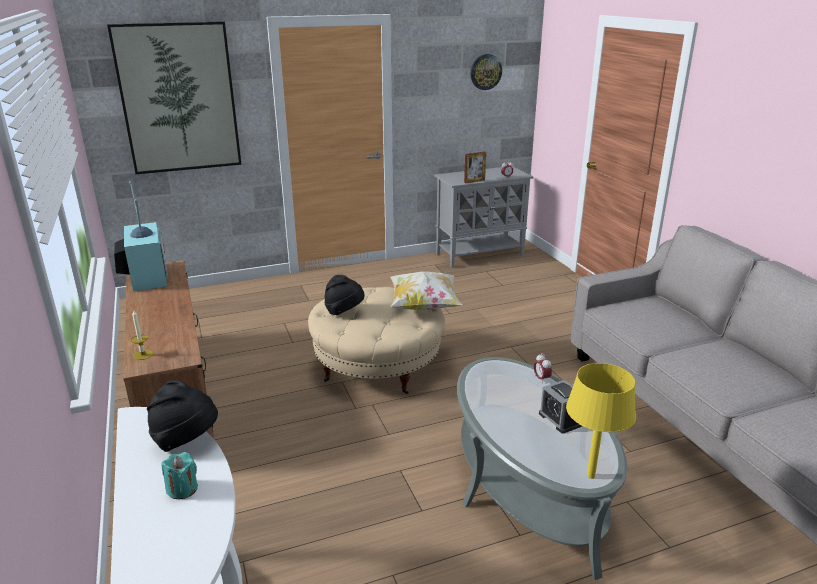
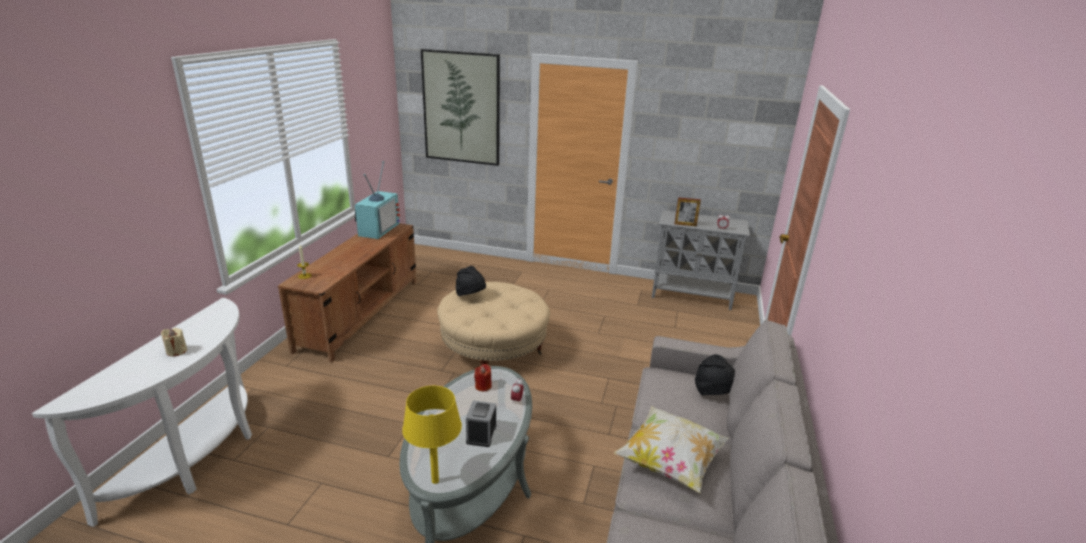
camera: 35 degrees right, 0 degrees up
(182, 489) = (177, 351): turquoise candle -> beige candle
(186, 440) = (218, 328): black hat -> black hat (713, 393)
(424, 306) = (529, 313): pillow -> pillow (670, 462)
(485, 72) = (730, 124): wall clock -> none
(495, 381) = (483, 386): none -> red candle

